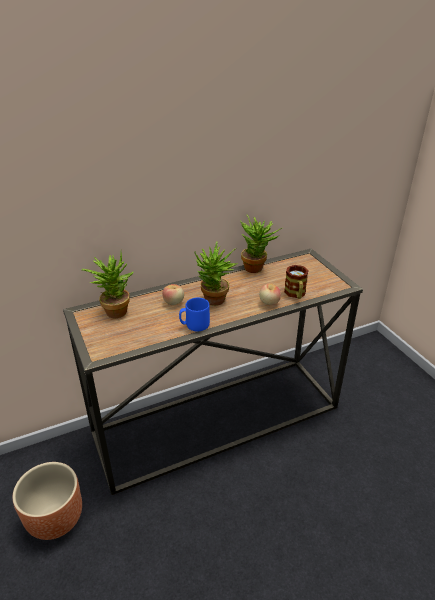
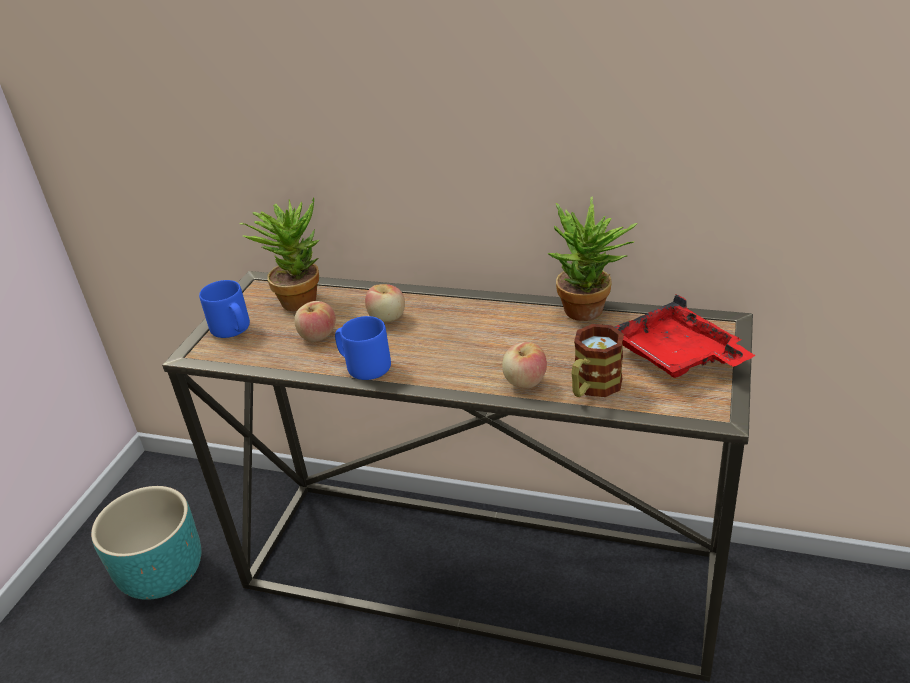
camera: 45 degrees right, 0 degrees up
(56, 518) = (164, 574): brown planter -> turquoise planter
(100, 338) = (233, 329): none -> blue mug
(151, 323) = (318, 336): none -> apple
(214, 302) = (442, 343): potted plant -> none
(308, 272) = (677, 356): none -> red tray

